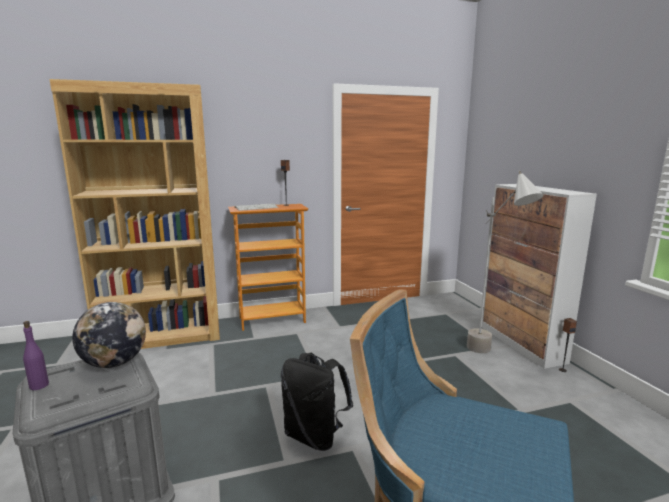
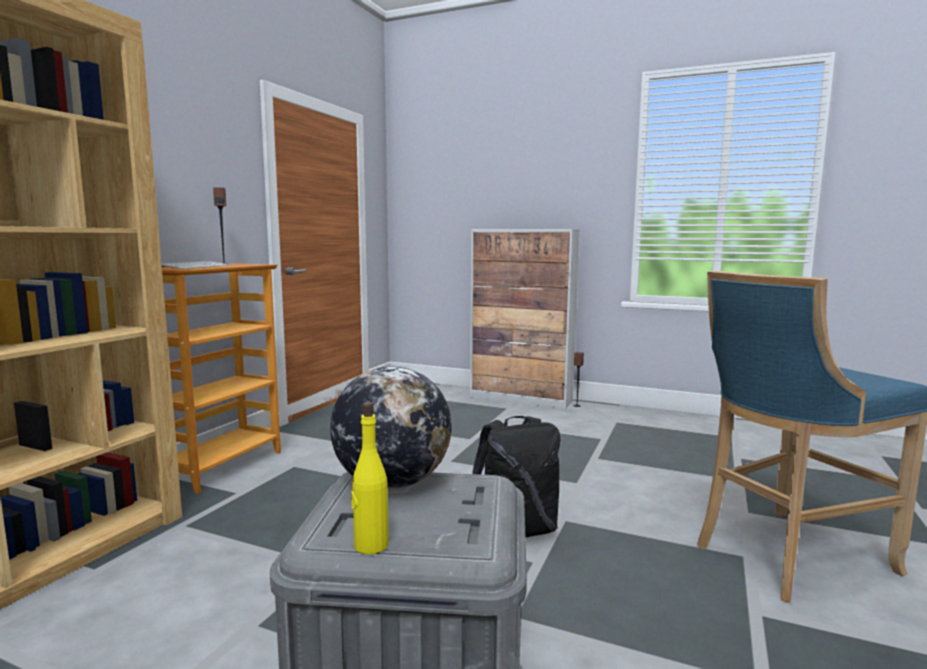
camera: 50 degrees left, 5 degrees down
(39, 385) = (370, 545): purple bottle -> yellow bottle
(491, 356) = (520, 414): grey floor lamp -> none

